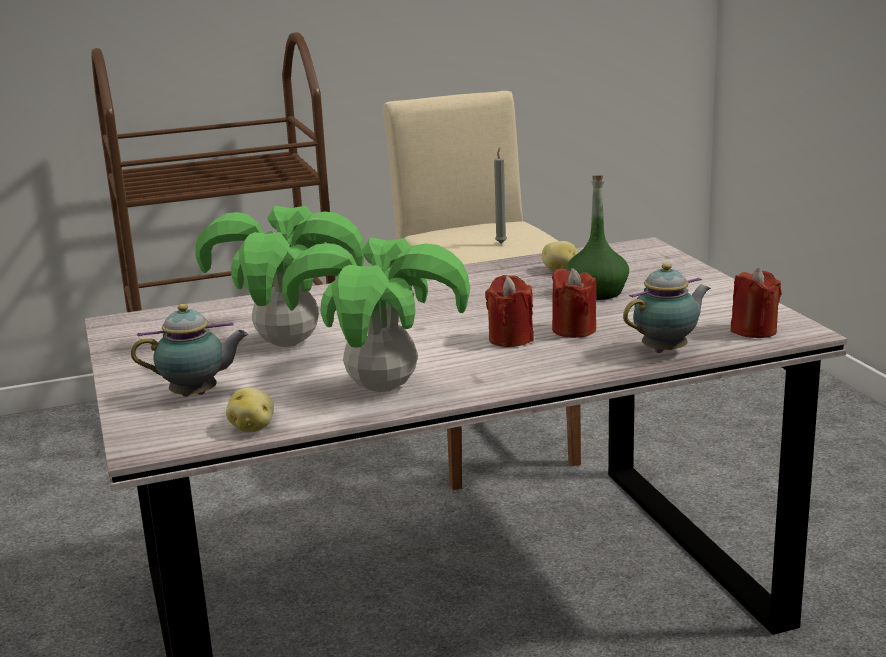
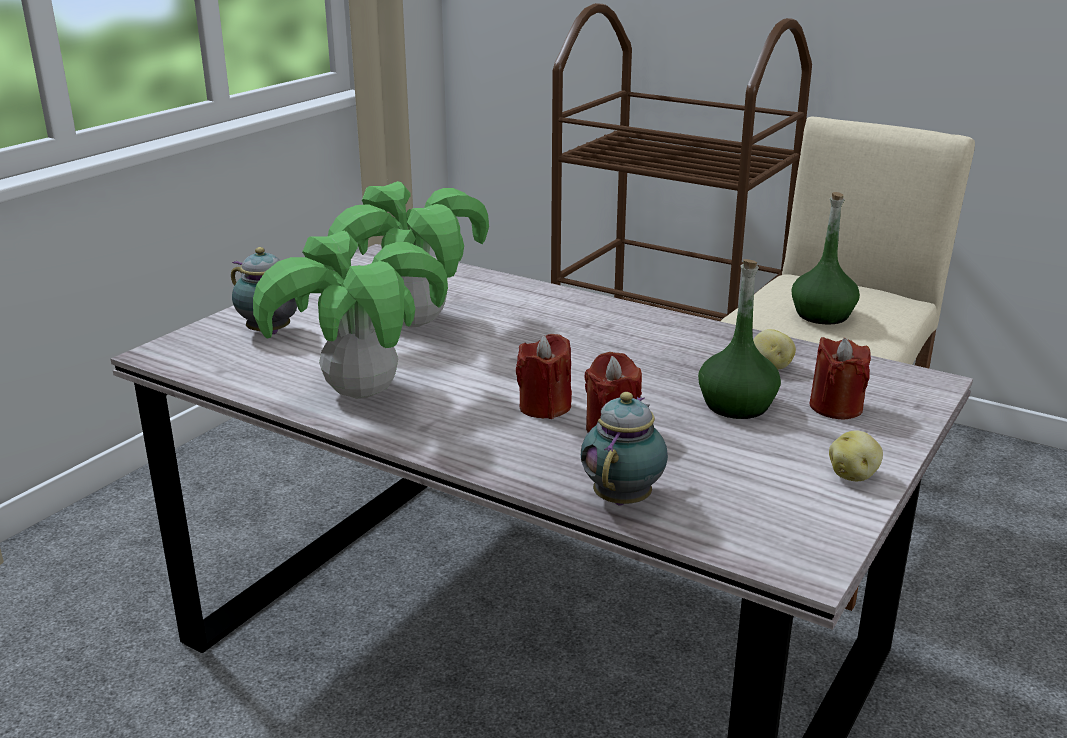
camera: 50 degrees right, 5 degrees up
(252, 427) = (227, 375): potato -> potato (853, 475)
(501, 243) = (822, 315): grey candle -> green bottle
(667, 350) = (624, 497): teapot -> teapot turned 90 degrees counterclockwise
(753, 330) = (761, 532): red candle -> red candle (835, 407)

